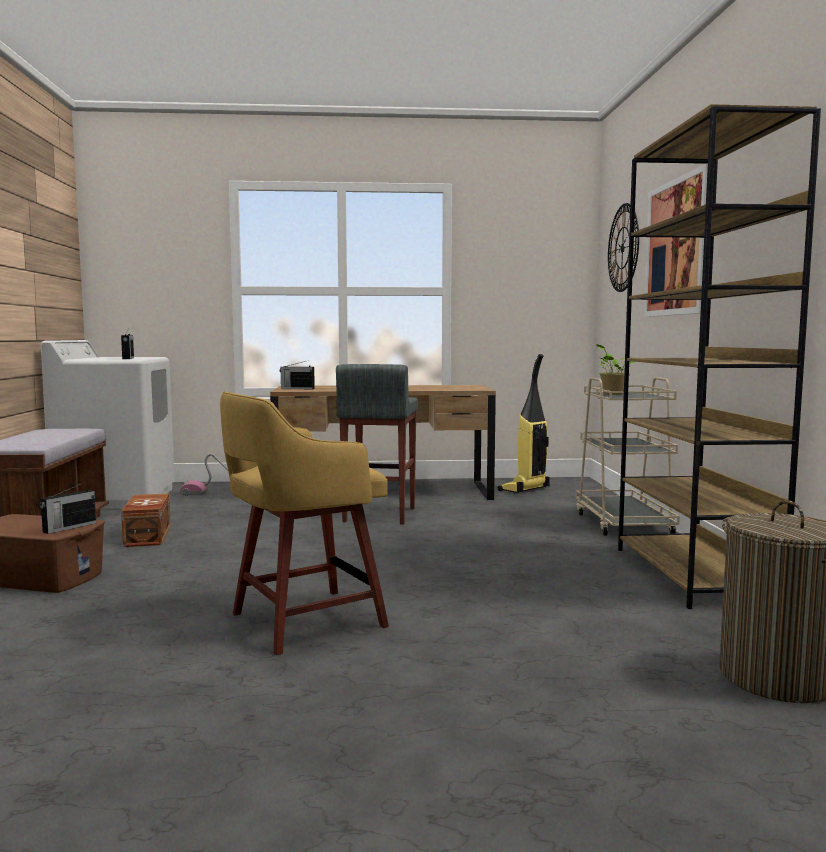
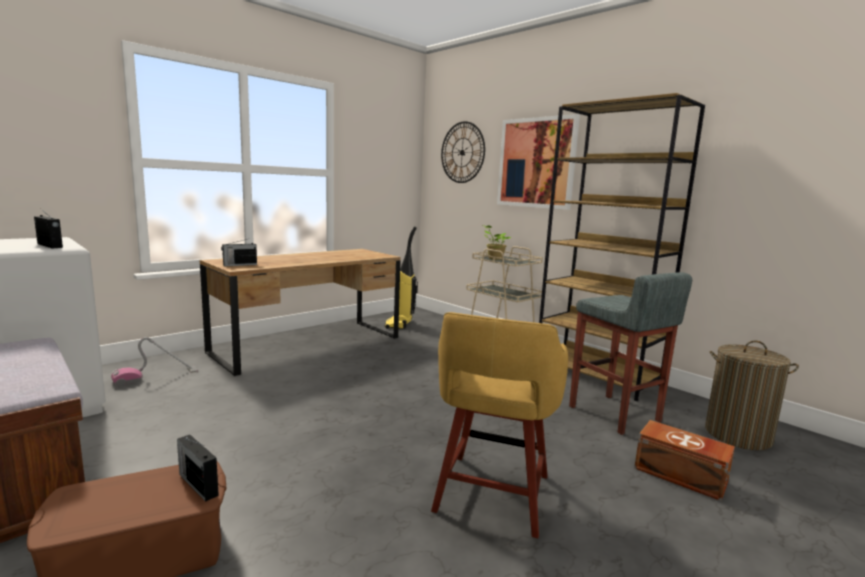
camera: 40 degrees left, 5 degrees up
(69, 527) = (198, 484): radio -> radio turned 135 degrees clockwise
(146, 536) = (174, 450): brown storage box -> brown storage box (681, 476)
(378, 515) = (347, 369): grey stool -> grey stool (614, 414)

